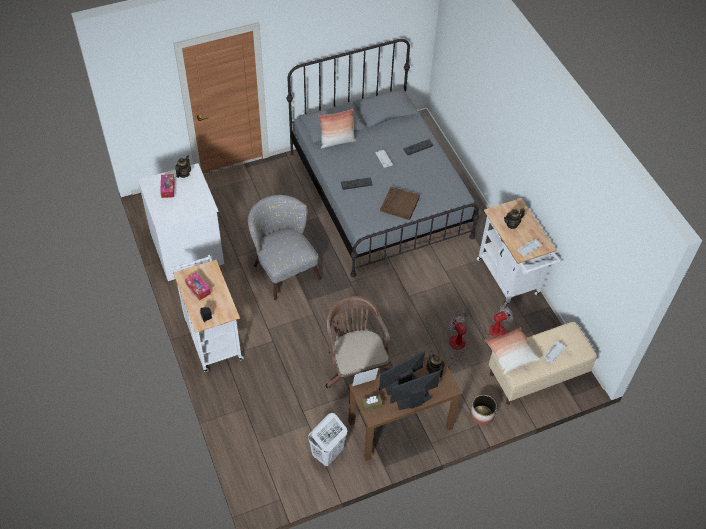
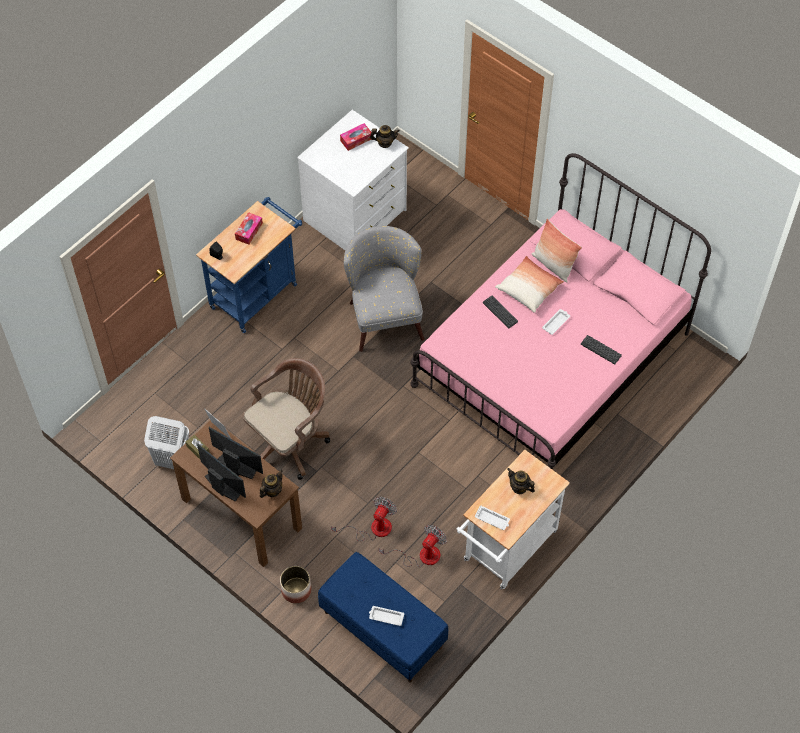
camera: 65 degrees right, 5 degrees up
(211, 336) = (257, 292): white cart -> blue cart
(283, 267) = (384, 313): grey armchair -> grey armchair turned 45 degrees counterclockwise
(379, 194) = (552, 359): grey bed -> pink bed
(399, 204) = (497, 367): brown tray -> none
(491, 328) = (421, 555): fan -> fan turned 90 degrees counterclockwise
(510, 354) = (359, 571): pillow -> pillow (529, 289)
(537, 375) = (382, 629): beige bench -> blue bench

